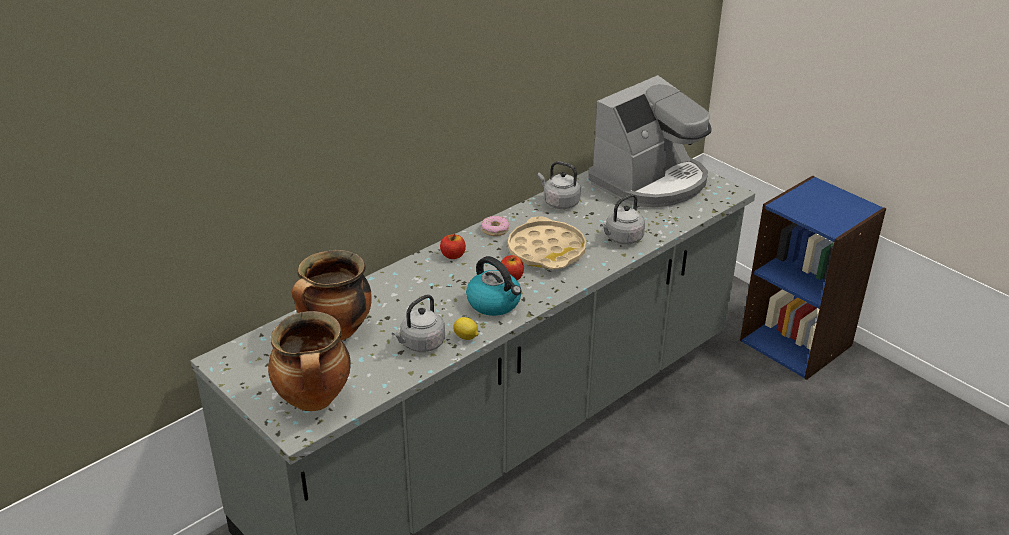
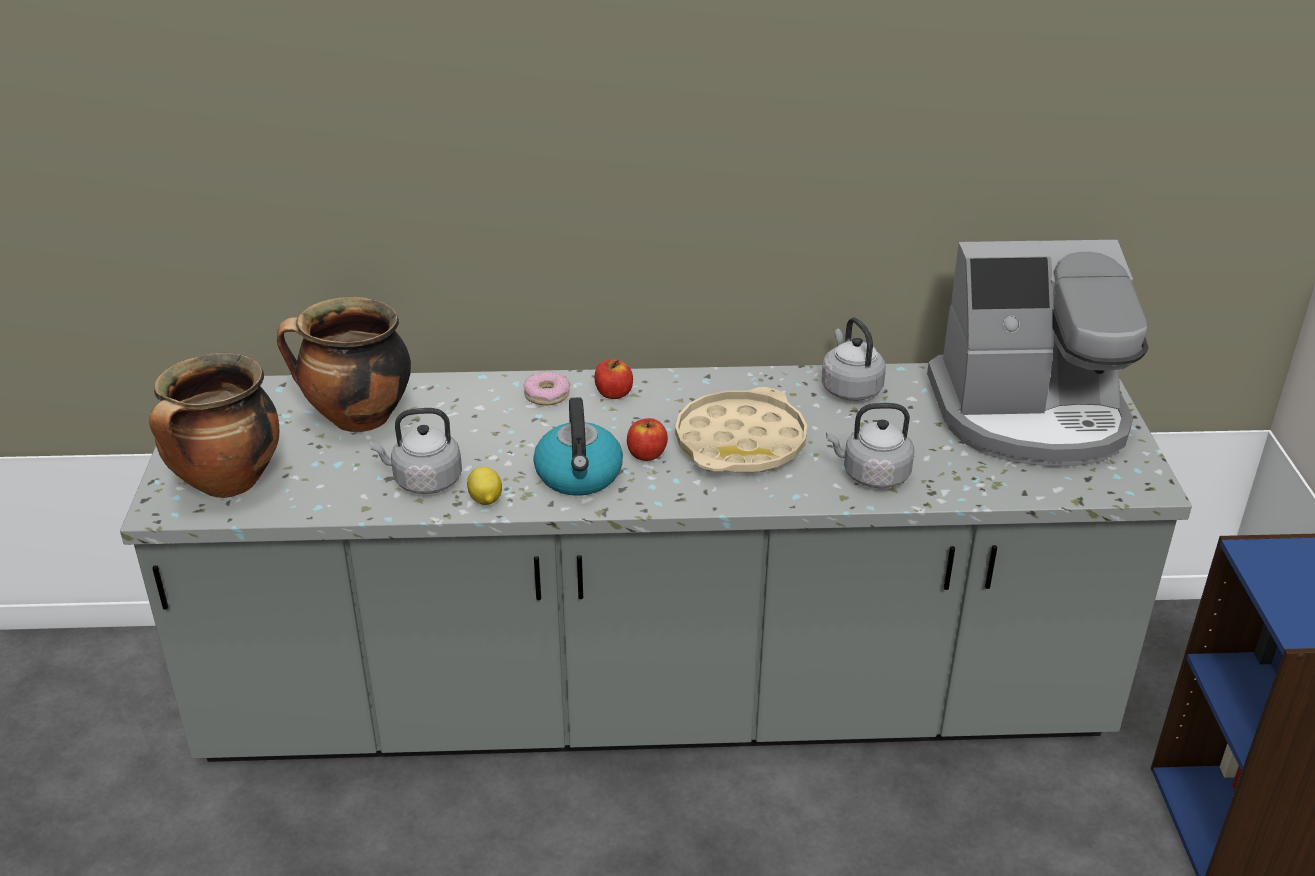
camera: 40 degrees right, 0 degrees up
(495, 230) = (712, 385): donut -> donut (547, 395)

